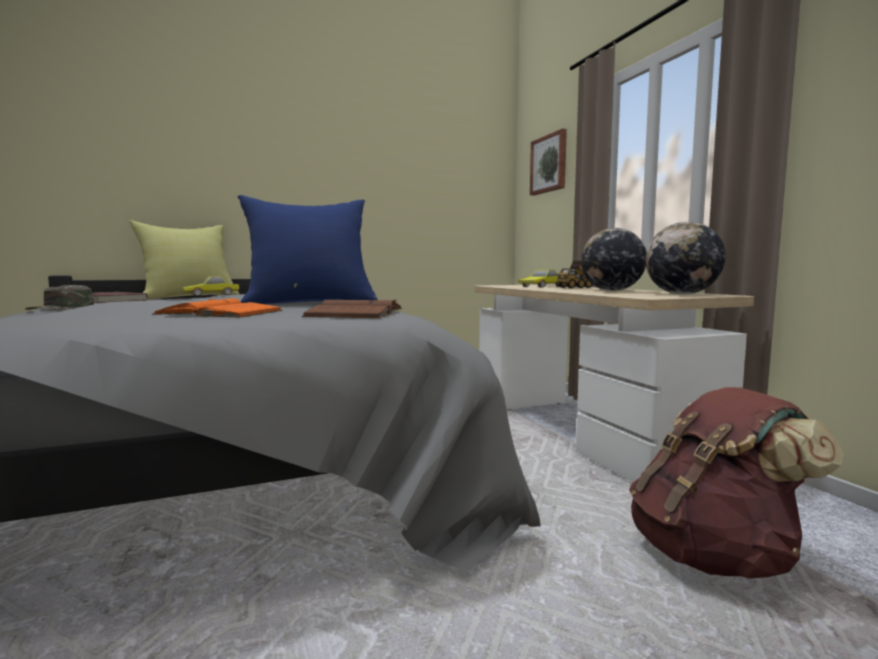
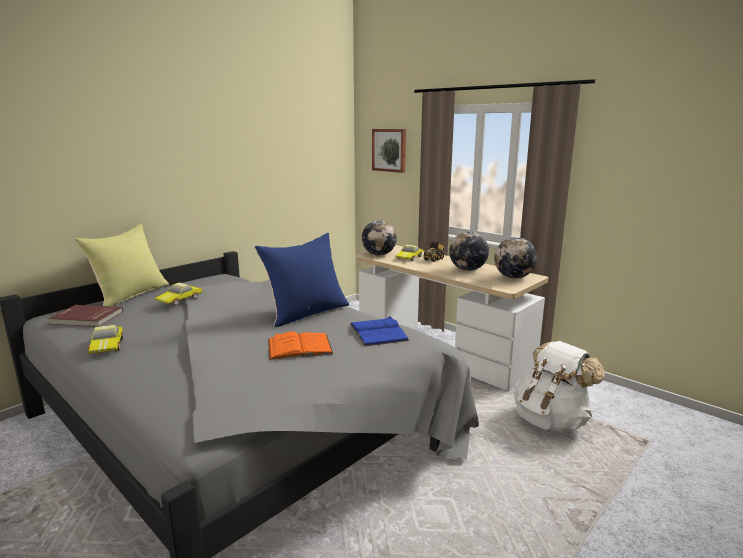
camera: 25 degrees left, 10 degrees up
(62, 308) = (108, 345): green cap -> toy car
(356, 313) = (378, 332): brown book -> blue book
(505, 285) = (379, 255): none -> globe
(714, 556) = (551, 420): brown backpack -> white backpack

